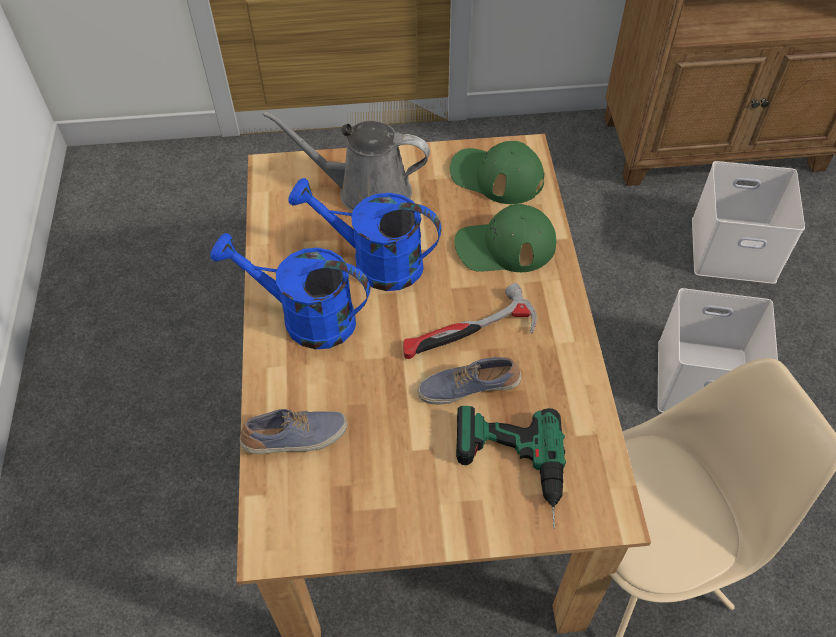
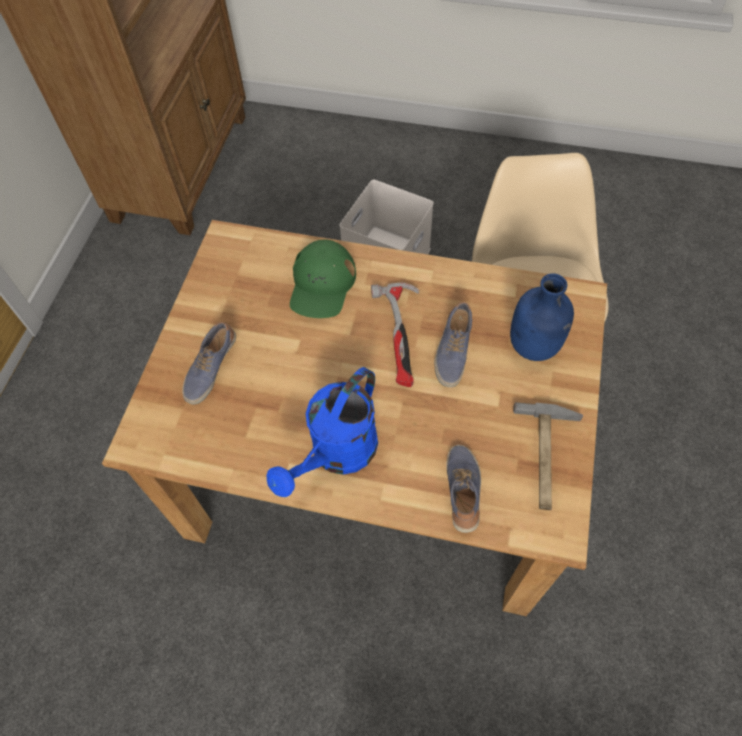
camera: 70 degrees left, 5 degrees up
(361, 514) = (546, 457): none -> hammer
(366, 192) = (210, 369): grey watering can -> shoe
(375, 262) = (297, 383): blue watering can -> none
(496, 176) = (243, 267): green cap -> none
(510, 472) = (534, 346): power drill -> blue bottle
(731, 250) = (286, 197): white storage box -> none

